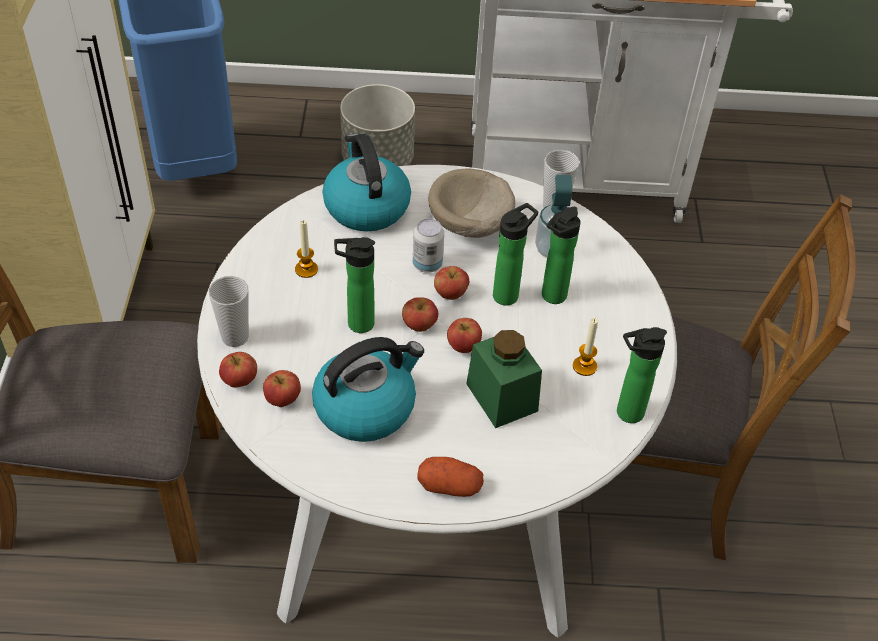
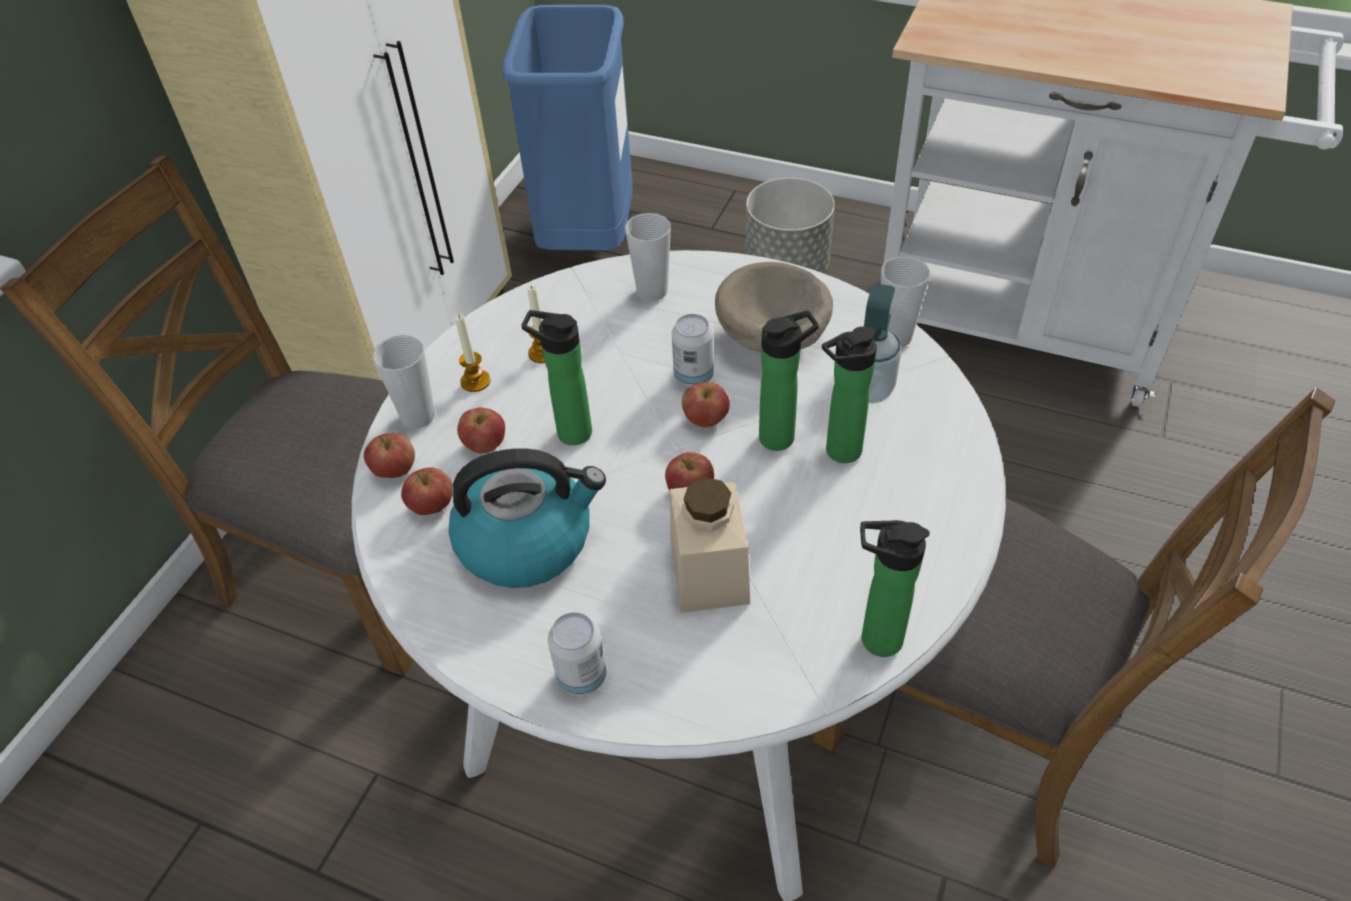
camera: 25 degrees right, 0 degrees up
(365, 206) = (652, 291): kettle -> cup
(419, 325) = (646, 451): apple -> apple (485, 445)
(450, 486) = (582, 677): potato -> can
(502, 397) = (709, 572): green jar -> beige jar
(584, 366) = (843, 557): candle -> candle (475, 381)

